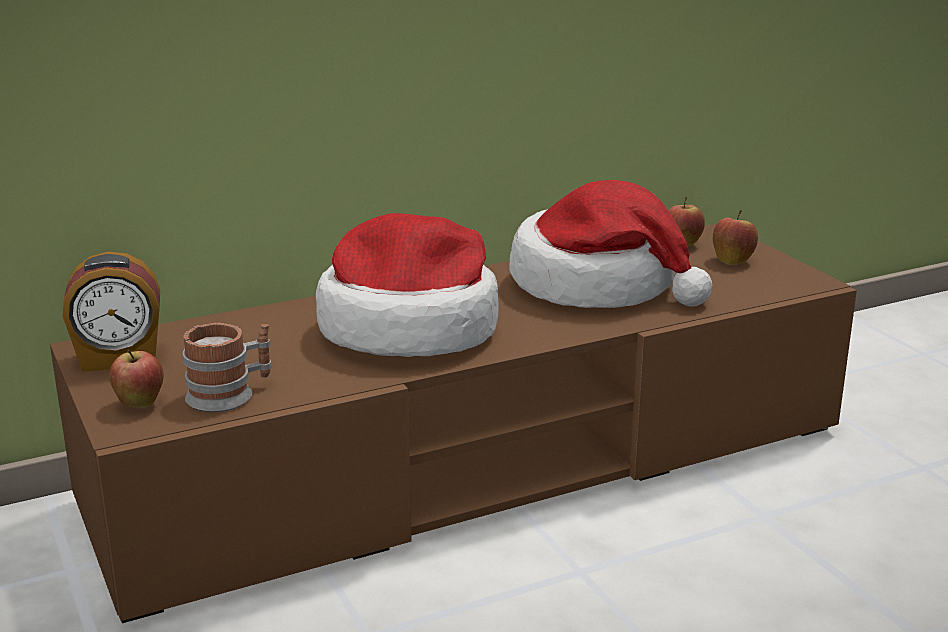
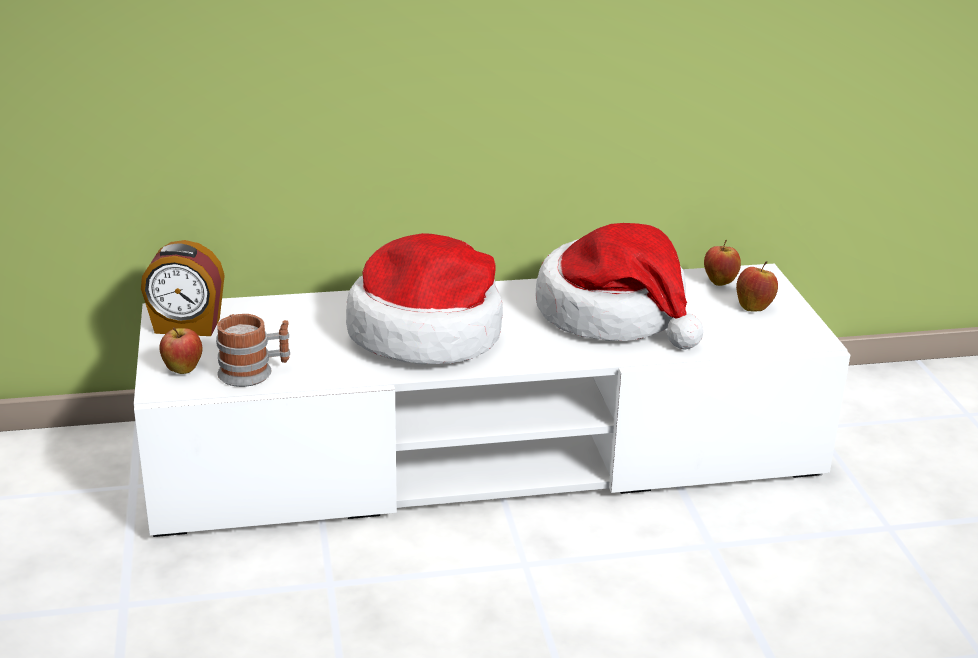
camera: 15 degrees right, 5 degrees up
(474, 465) = (485, 453): brown tv stand -> white tv stand

